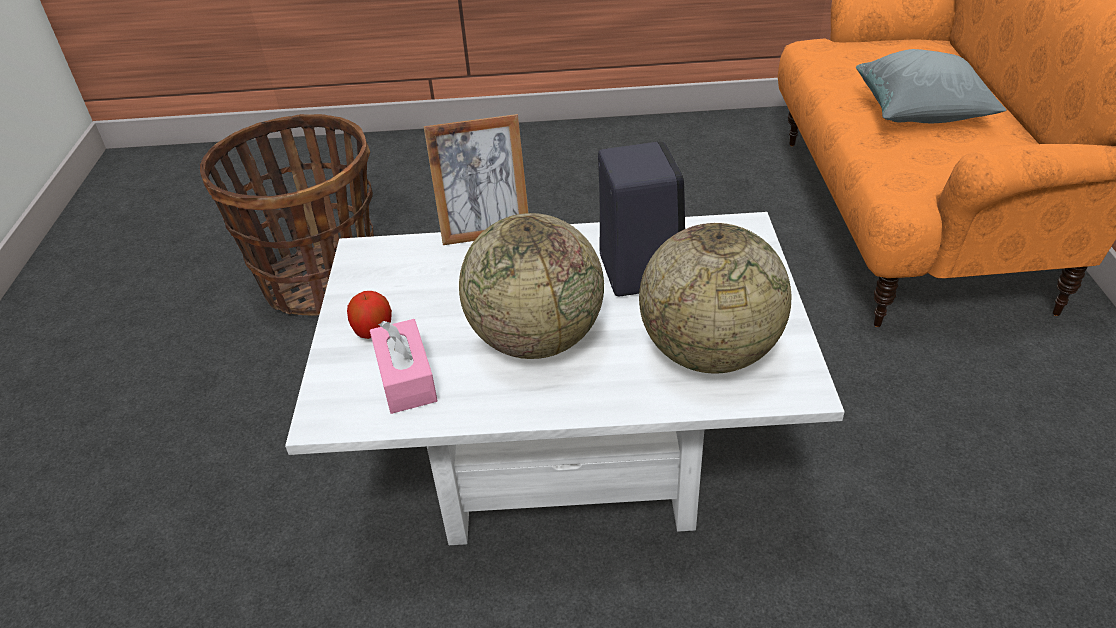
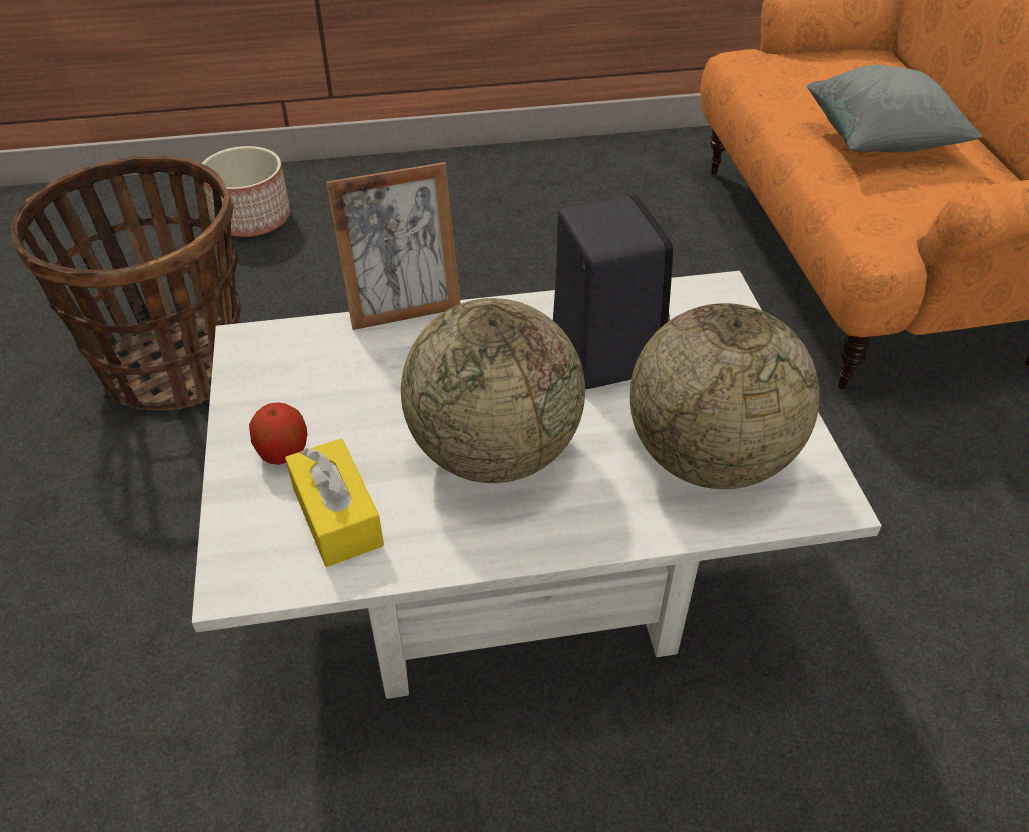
camera: 10 degrees left, 5 degrees up
(397, 171) = (252, 218): none -> planter
(406, 378) = (337, 516): pink tissue box -> yellow tissue box

